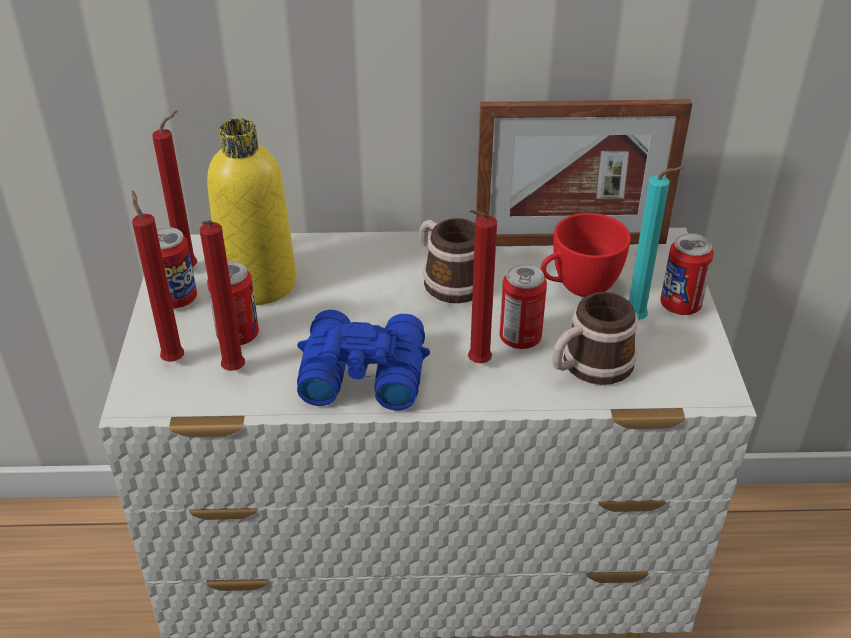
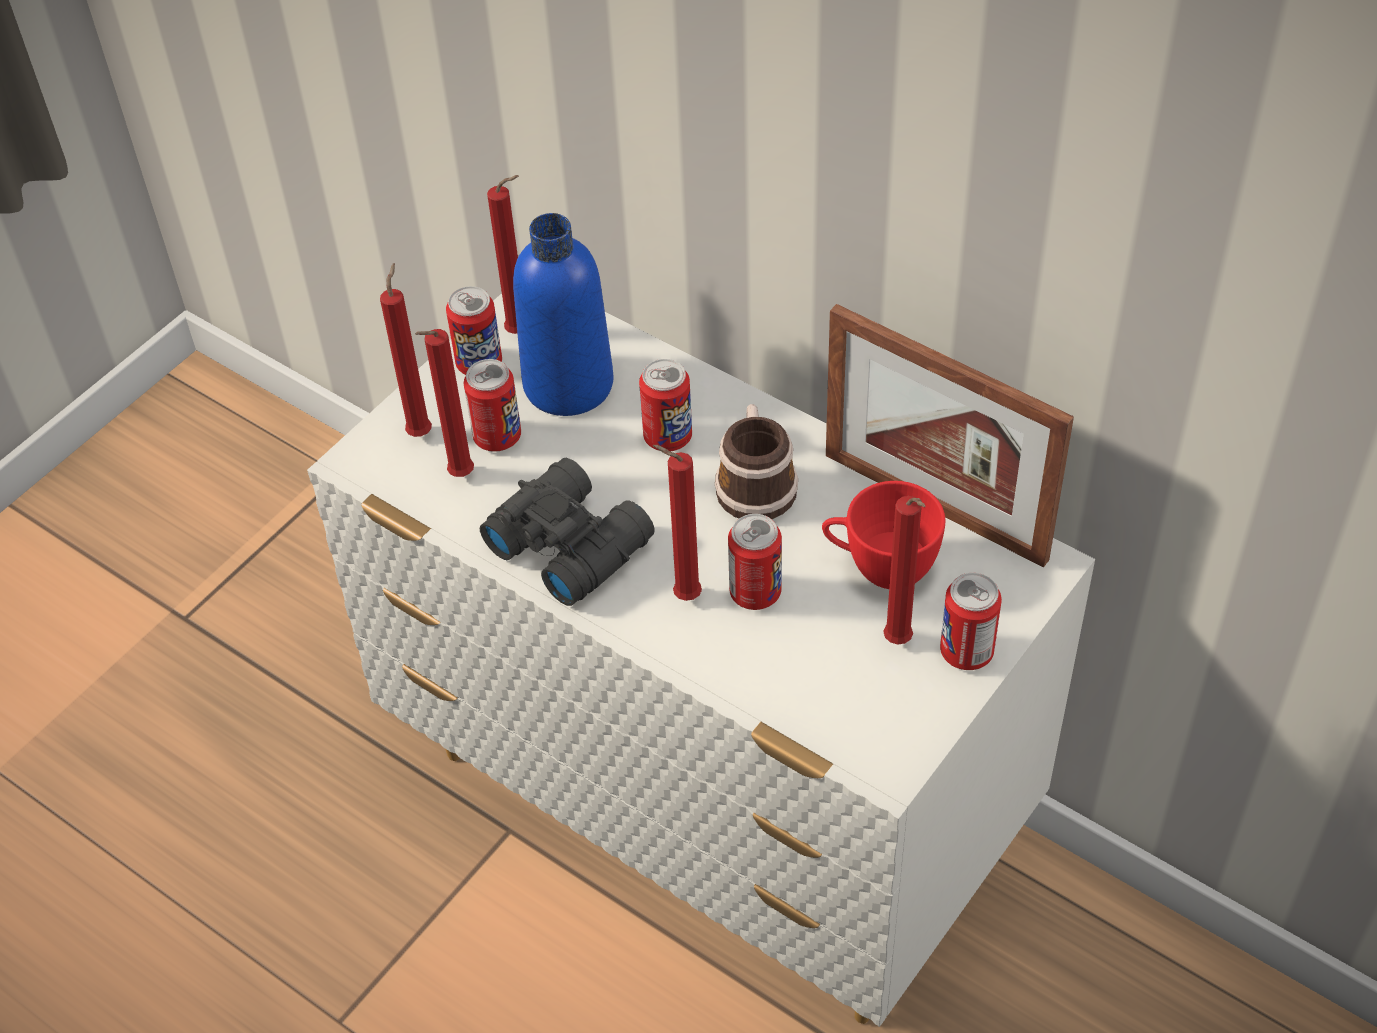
camera: 40 degrees right, 10 degrees up
(258, 283) = (568, 384): yellow bottle -> blue bottle
(361, 372) = (569, 542): blue binoculars -> black binoculars
(362, 281) = (667, 437): none -> can
(589, 367) = (789, 664): mug -> none
(638, 321) = (900, 643): turquoise candle -> red candle

